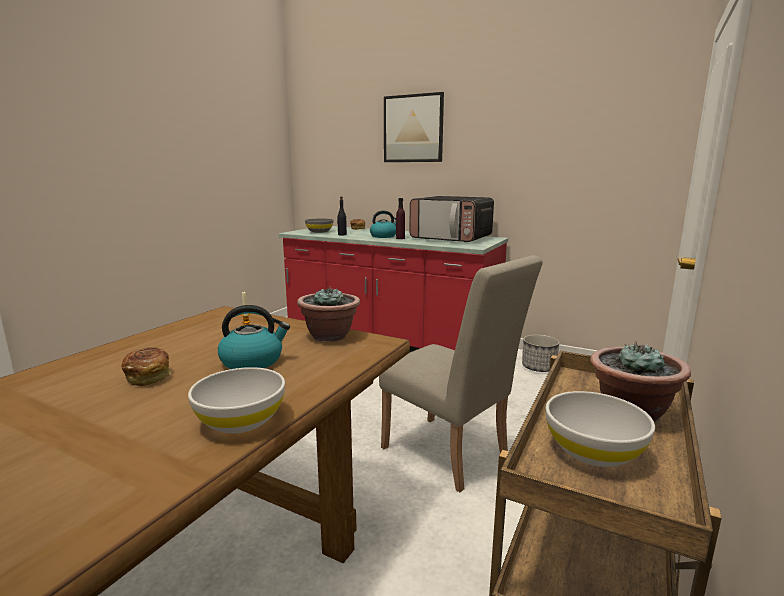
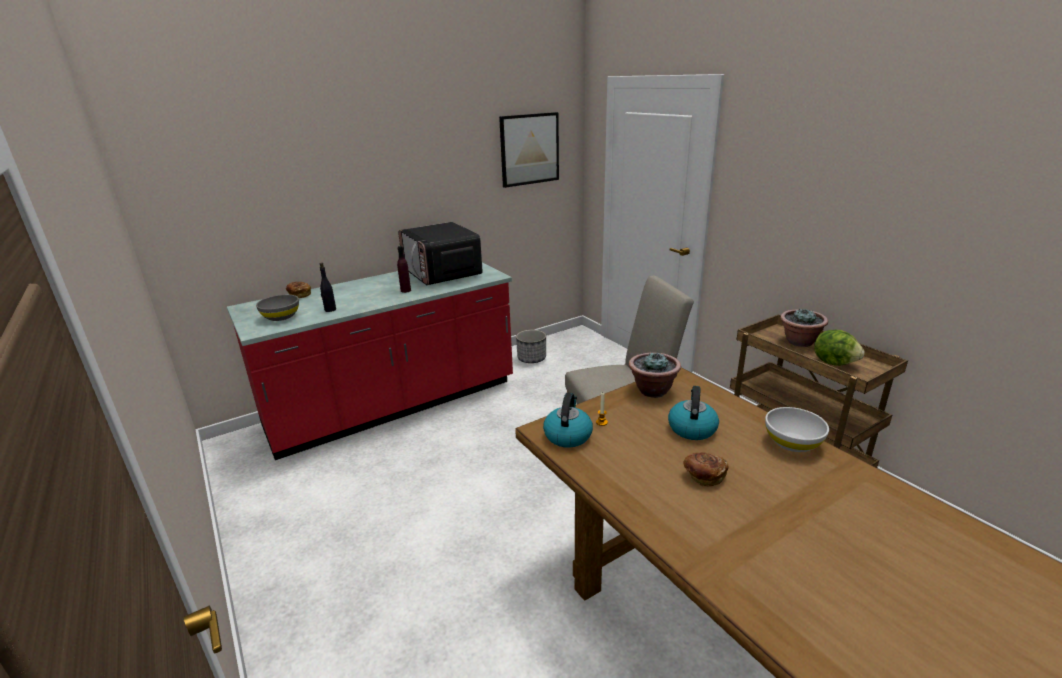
camera: 60 degrees left, 10 degrees up
(383, 236) = (379, 294): kettle -> kettle (567, 435)
(413, 129) = (346, 157): picture -> picture (529, 149)
(451, 238) = (442, 273): microwave -> microwave turned 90 degrees clockwise
(593, 450) = (834, 362): white bowl -> lettuce

